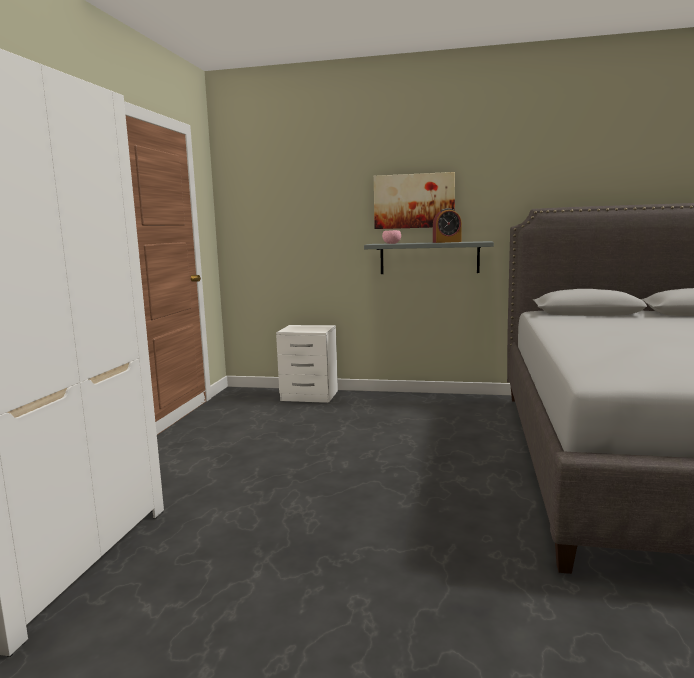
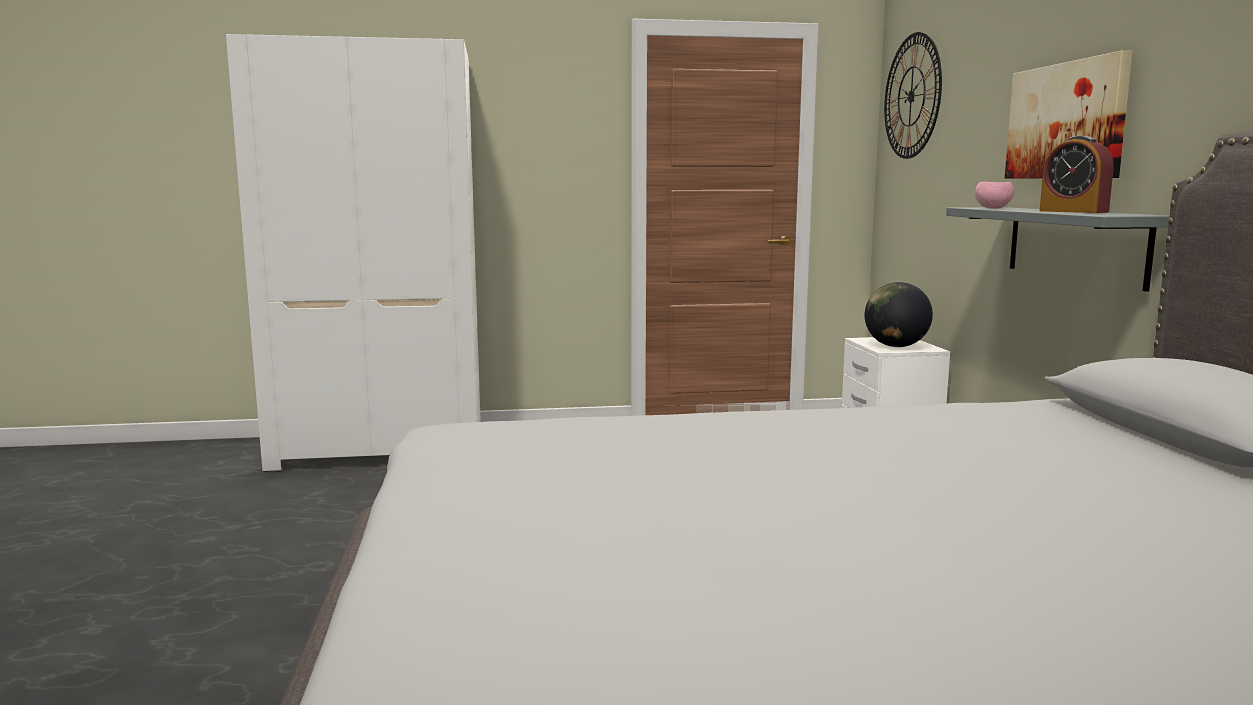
camera: 70 degrees right, 0 degrees up
(259, 181) = (911, 96): none -> wall clock
(314, 329) = (896, 346): none -> globe

